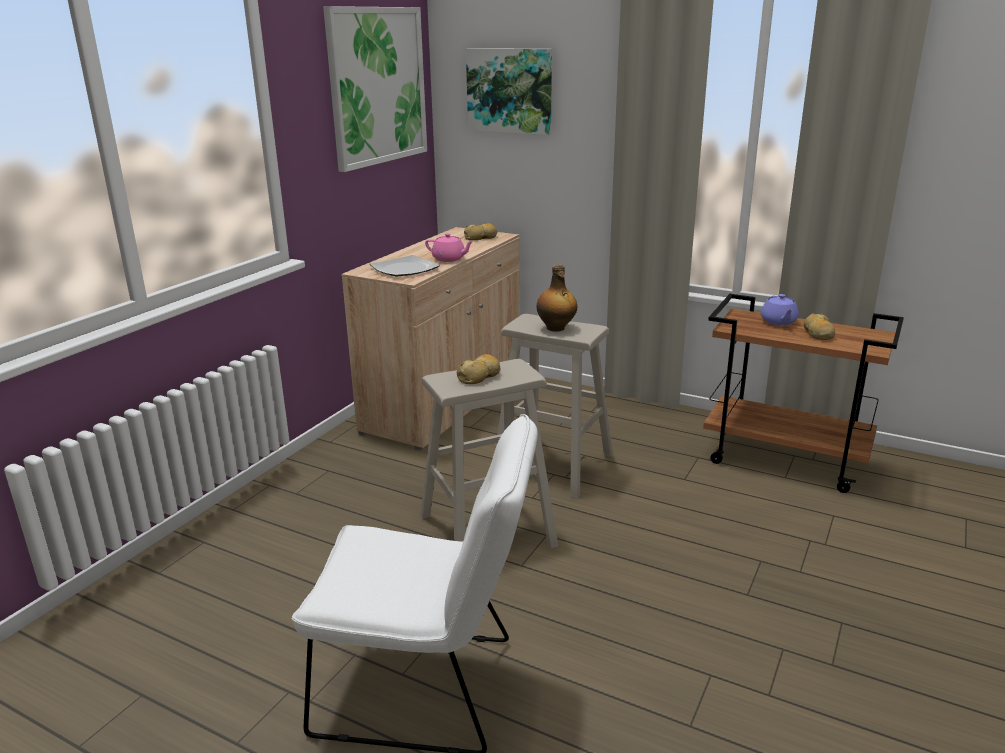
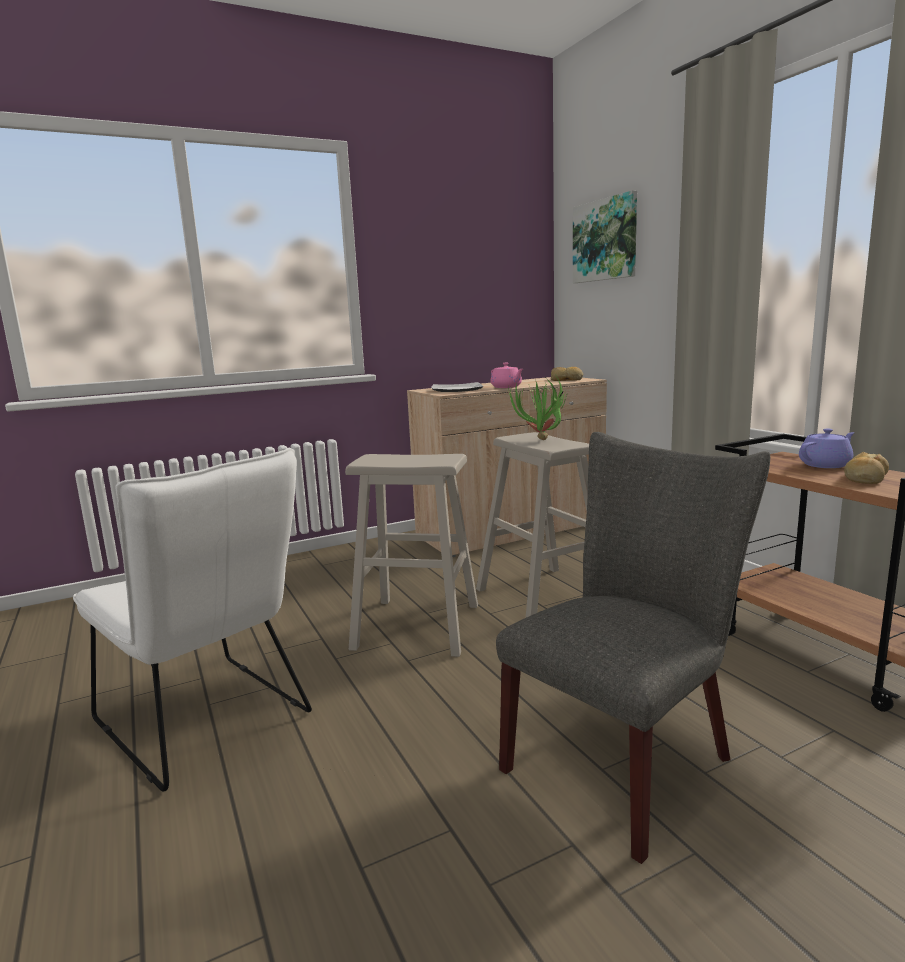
camera: 35 degrees right, 10 degrees down
(377, 86) = (482, 241): picture -> none
(480, 376) = (405, 458): bread -> none
(556, 328) = (541, 441): bottle -> potted plant
(753, 581) = (627, 758): none -> grey chair
(778, 322) = (825, 465): purple teapot -> purple teapot turned 150 degrees counterclockwise

